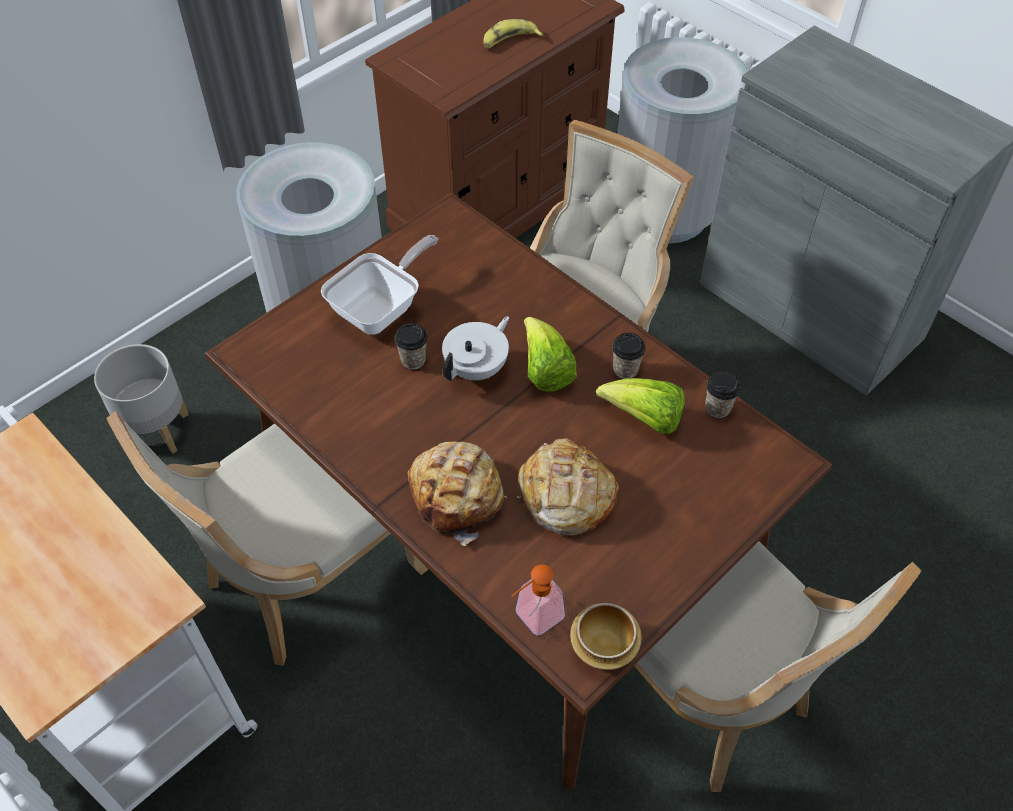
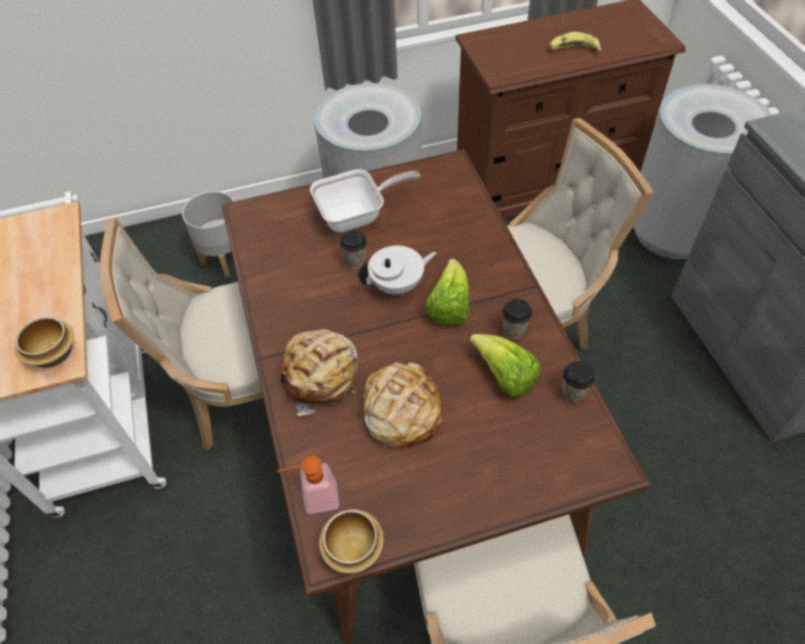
camera: 30 degrees right, 0 degrees up
(144, 597) = (52, 353): none -> bowl

